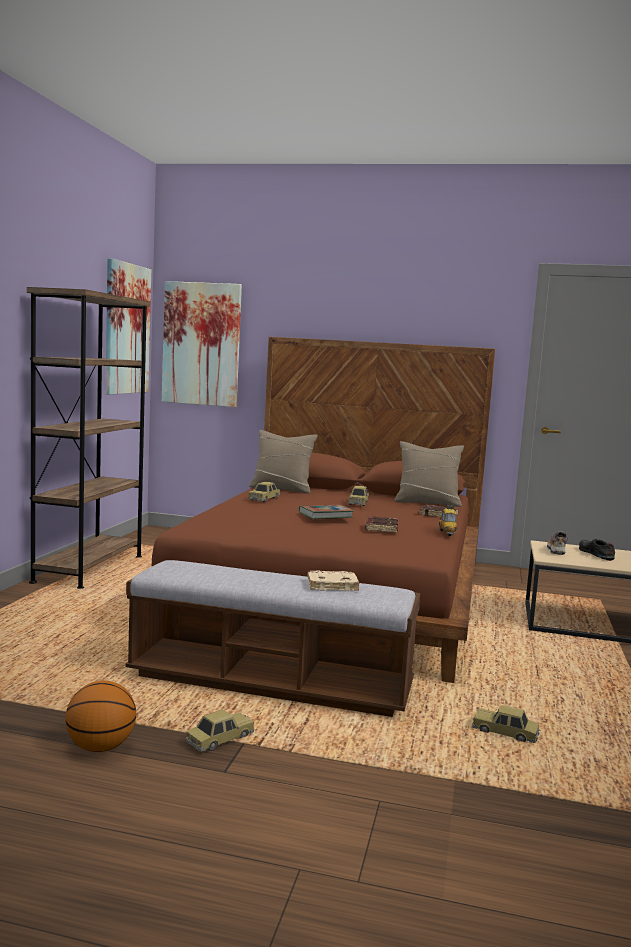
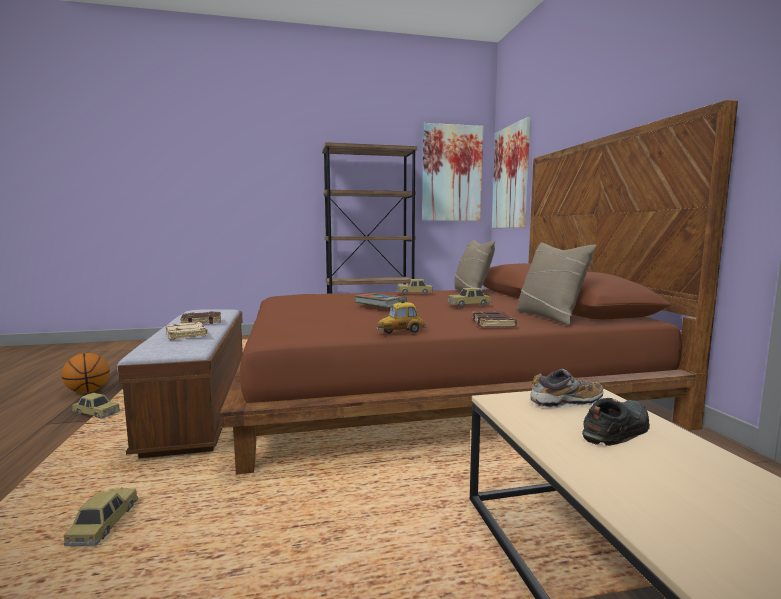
camera: 65 degrees right, 0 degrees up
(380, 528) = (368, 316): brown book -> brown book (202, 321)

